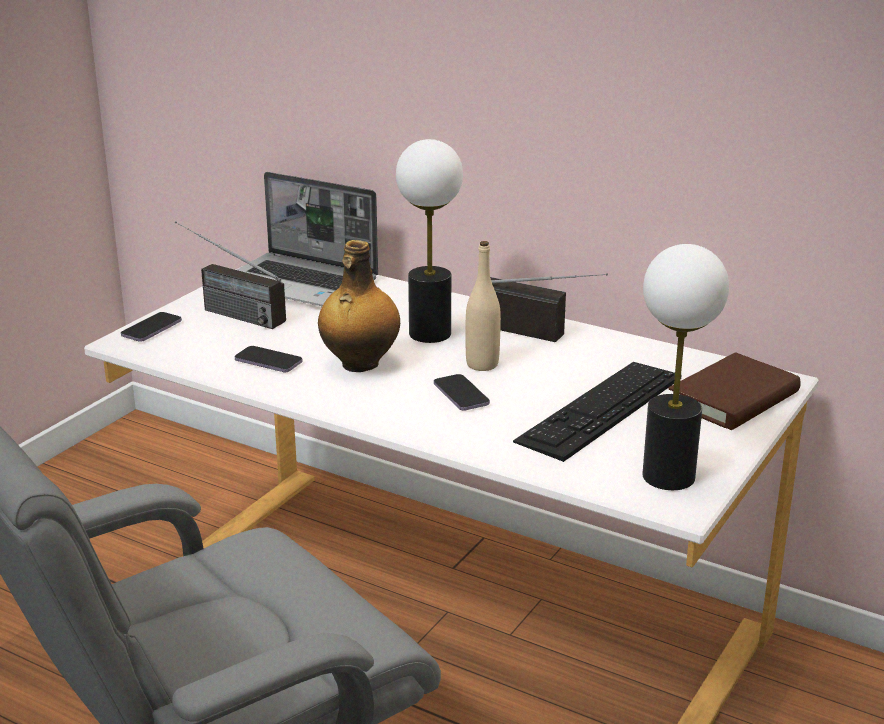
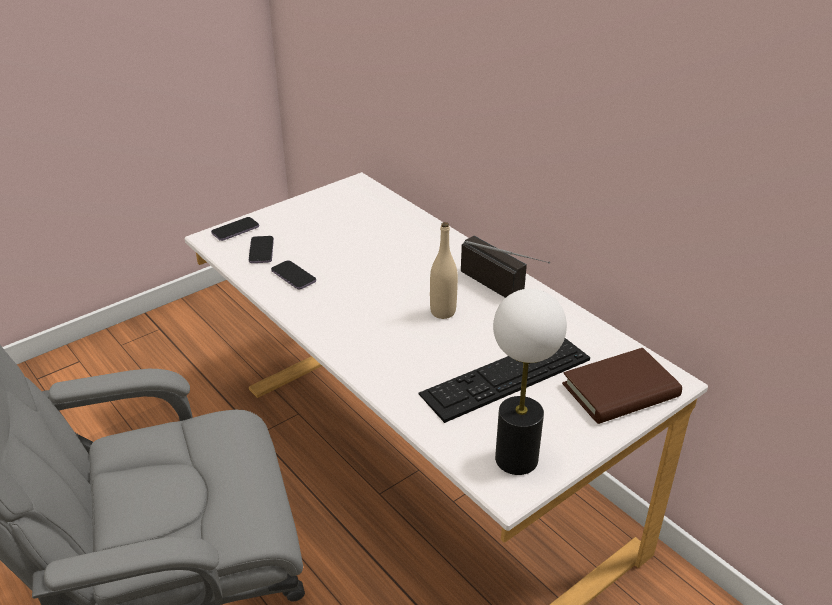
camera: 20 degrees right, 10 degrees up
(225, 311) = (293, 223): radio -> none
(301, 283) = (361, 207): laptop -> none
(359, 364) = (354, 292): bottle -> none
(430, 334) = (423, 274): table lamp -> none
(461, 395) = (409, 338): phone -> phone (261, 251)

